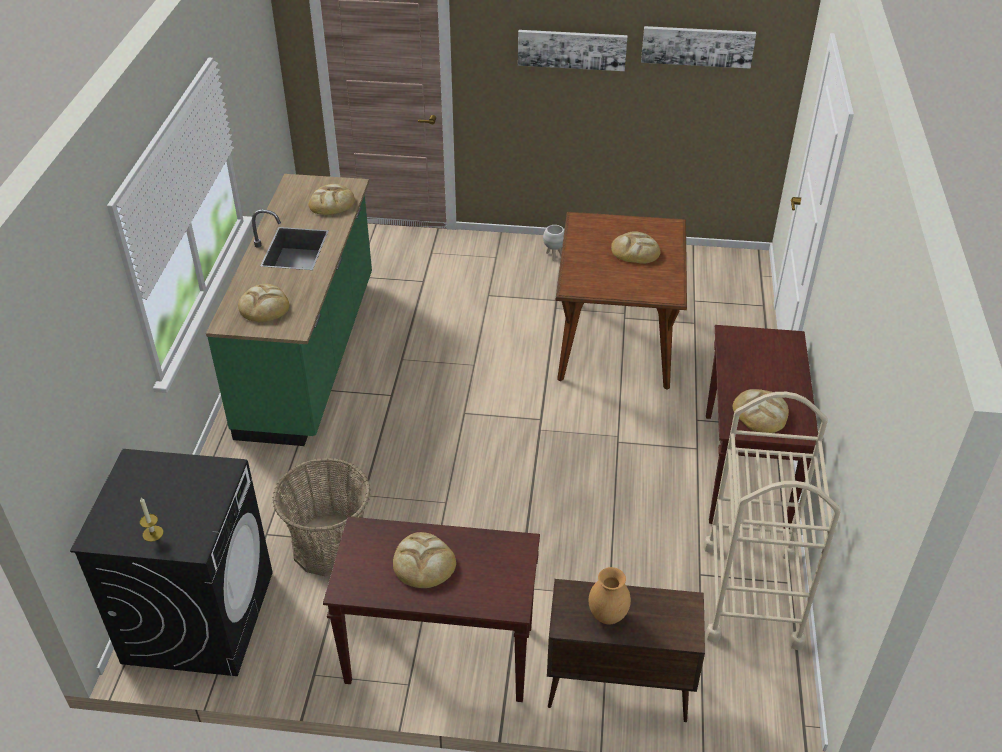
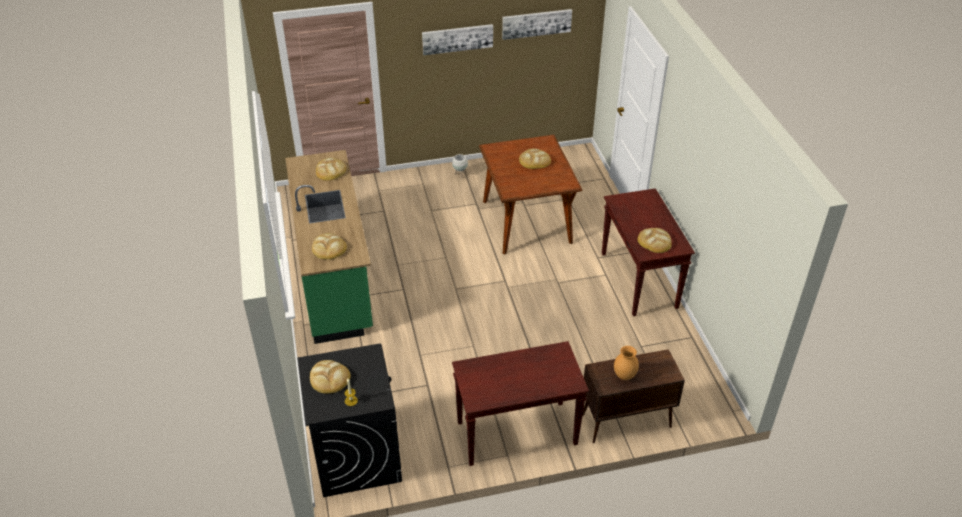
camera: 20 degrees left, 0 degrees up
(329, 545) = (415, 390): basket -> none
(423, 563) = (512, 375): bread -> bread (329, 378)
(752, 594) = (674, 349): beige cart -> none

